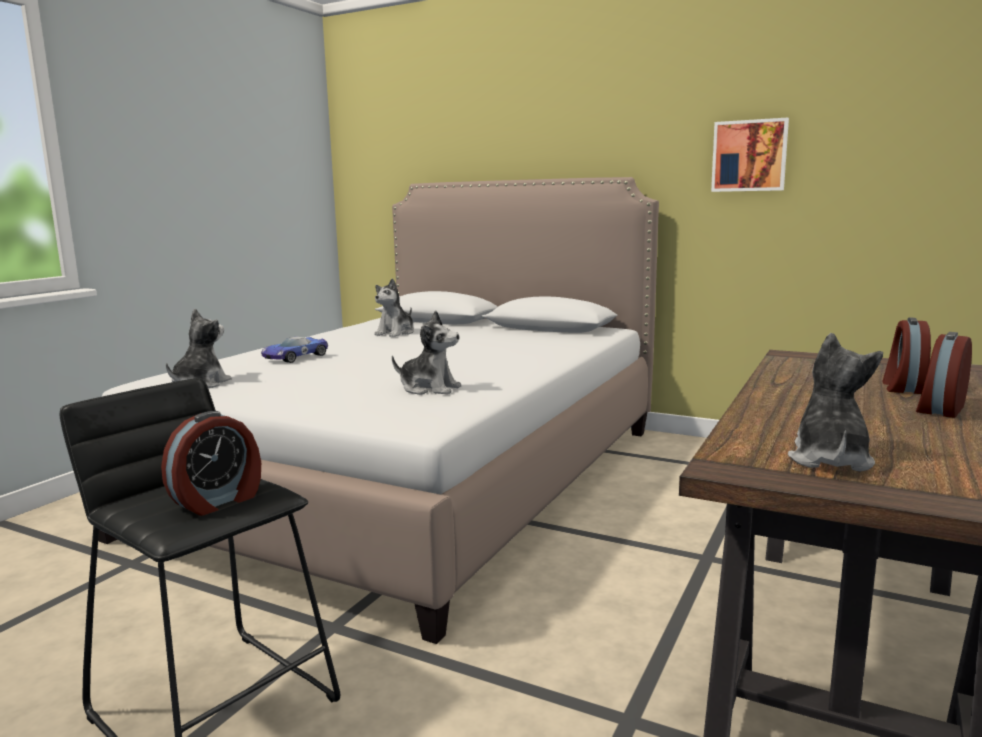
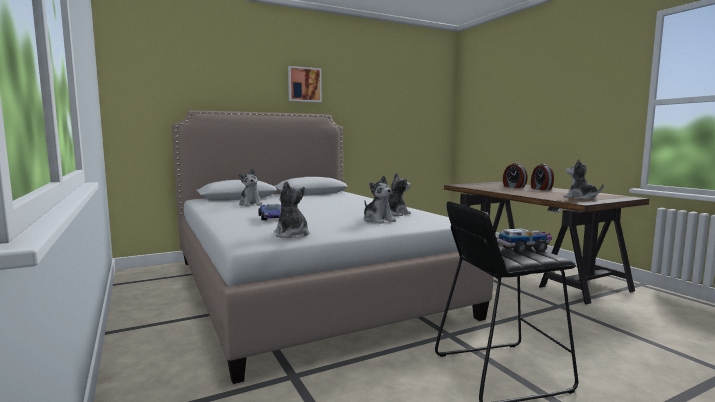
camera: 55 degrees left, 5 degrees down
(218, 501) = (524, 249): alarm clock -> toy truck
(356, 392) = (378, 220): none -> plush toy
(749, 156) = (374, 108): picture -> picture (304, 84)

